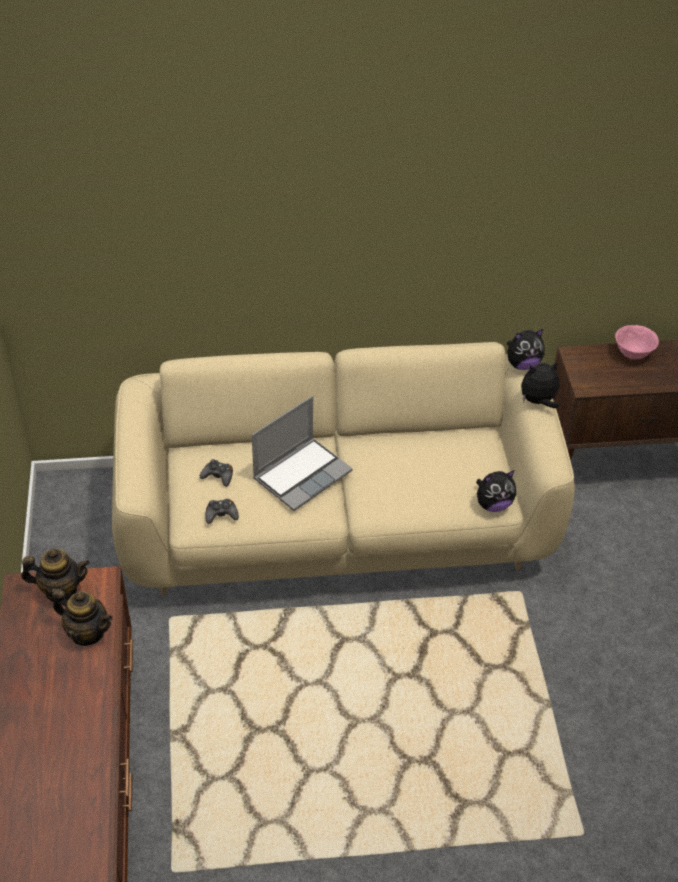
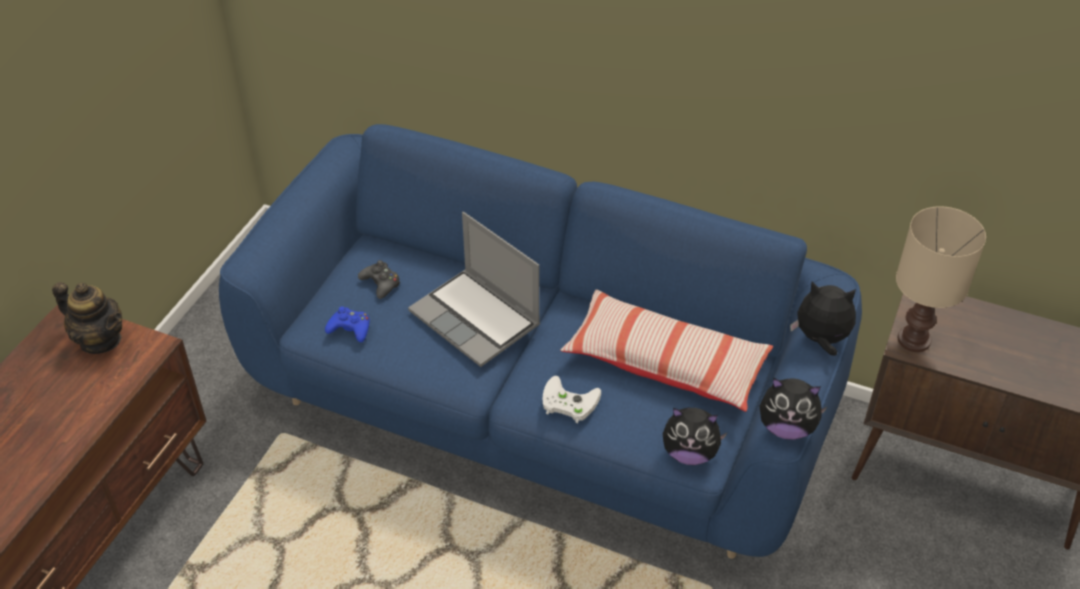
camera: 30 degrees right, 0 degrees up
(87, 633) = (87, 399): teapot -> none
(221, 514) = (350, 329): black game controller -> blue game controller
(302, 474) = (477, 319): laptop -> laptop turned 60 degrees clockwise
(336, 527) = (539, 409): beige sofa -> blue sofa
(400, 504) = (567, 403): none -> white game controller
(441, 455) = (665, 363): none -> pillow
(522, 364) = (834, 284): plush toy -> plush toy (786, 427)
(587, 382) = (915, 340): none -> beige table lamp
(633, 354) = (1011, 328): pink bowl -> none

